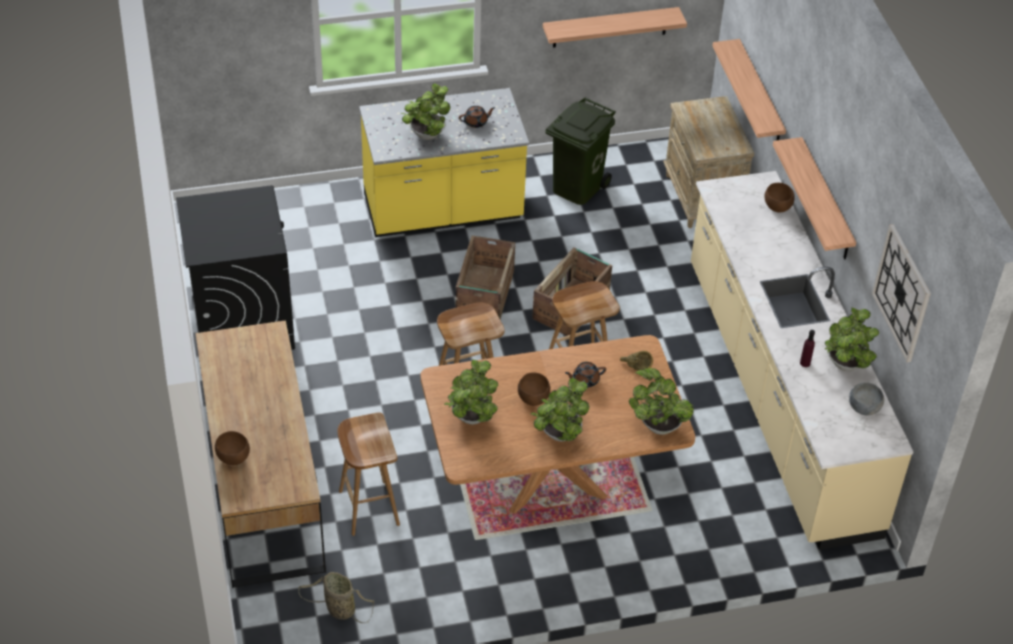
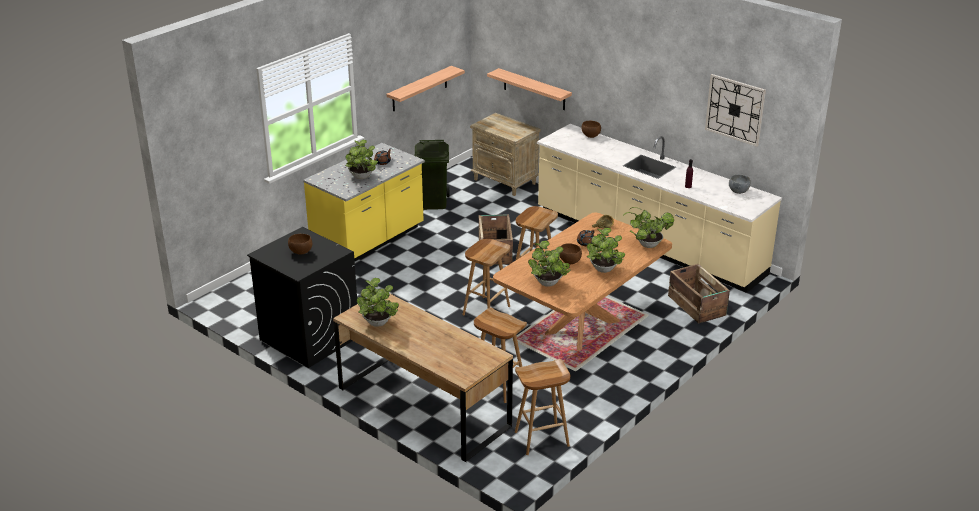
camera: 35 degrees left, 15 degrees down
(233, 458) = (436, 361): brown bowl -> brown bowl (301, 252)
(338, 609) = (541, 439): basket -> brown stool
(484, 293) = (440, 266): crate -> crate (697, 306)
(825, 201) = (632, 108): shelf -> none
(845, 366) = (707, 180): potted plant -> potted plant (378, 323)

